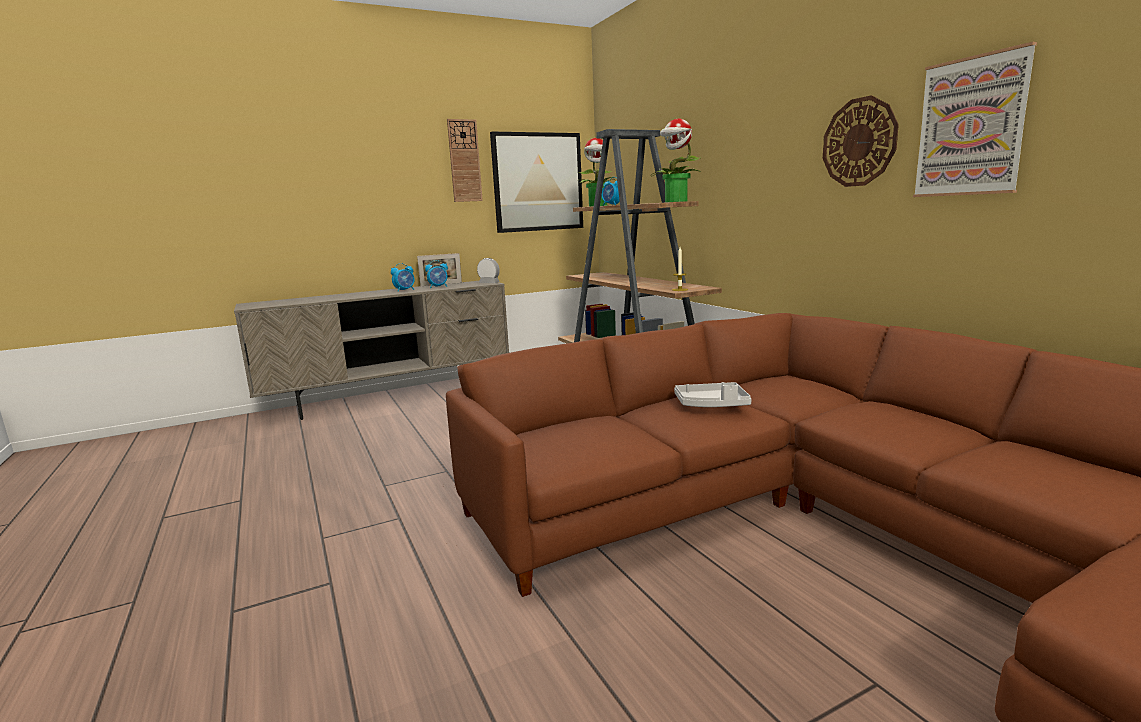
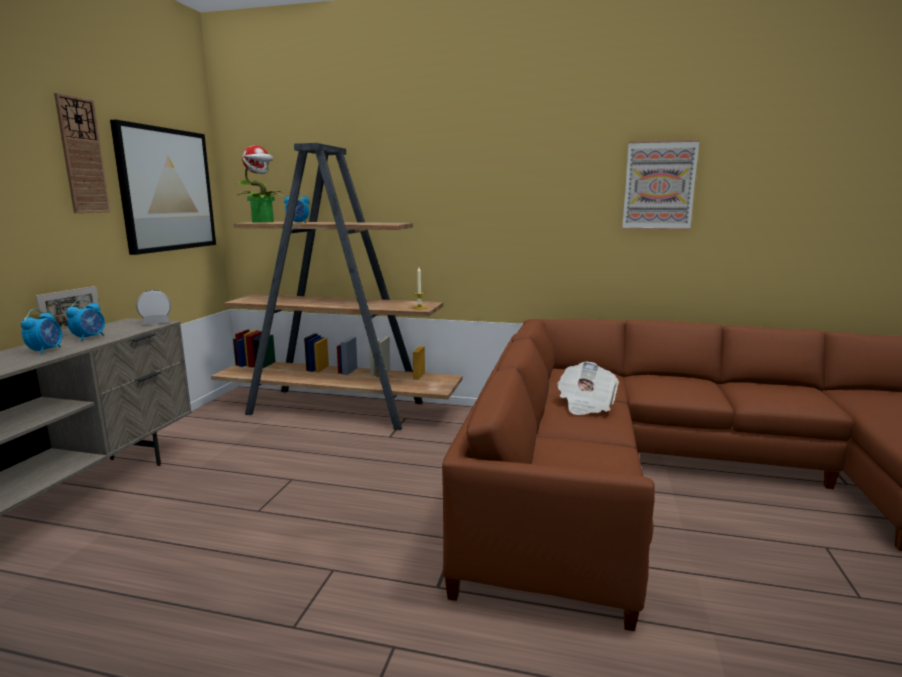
camera: 50 degrees left, 0 degrees up
(675, 201) = (393, 223): potted plant -> none
(712, 405) = (585, 404): grey tray -> newspaper
(859, 142) = (574, 186): wall clock -> none

